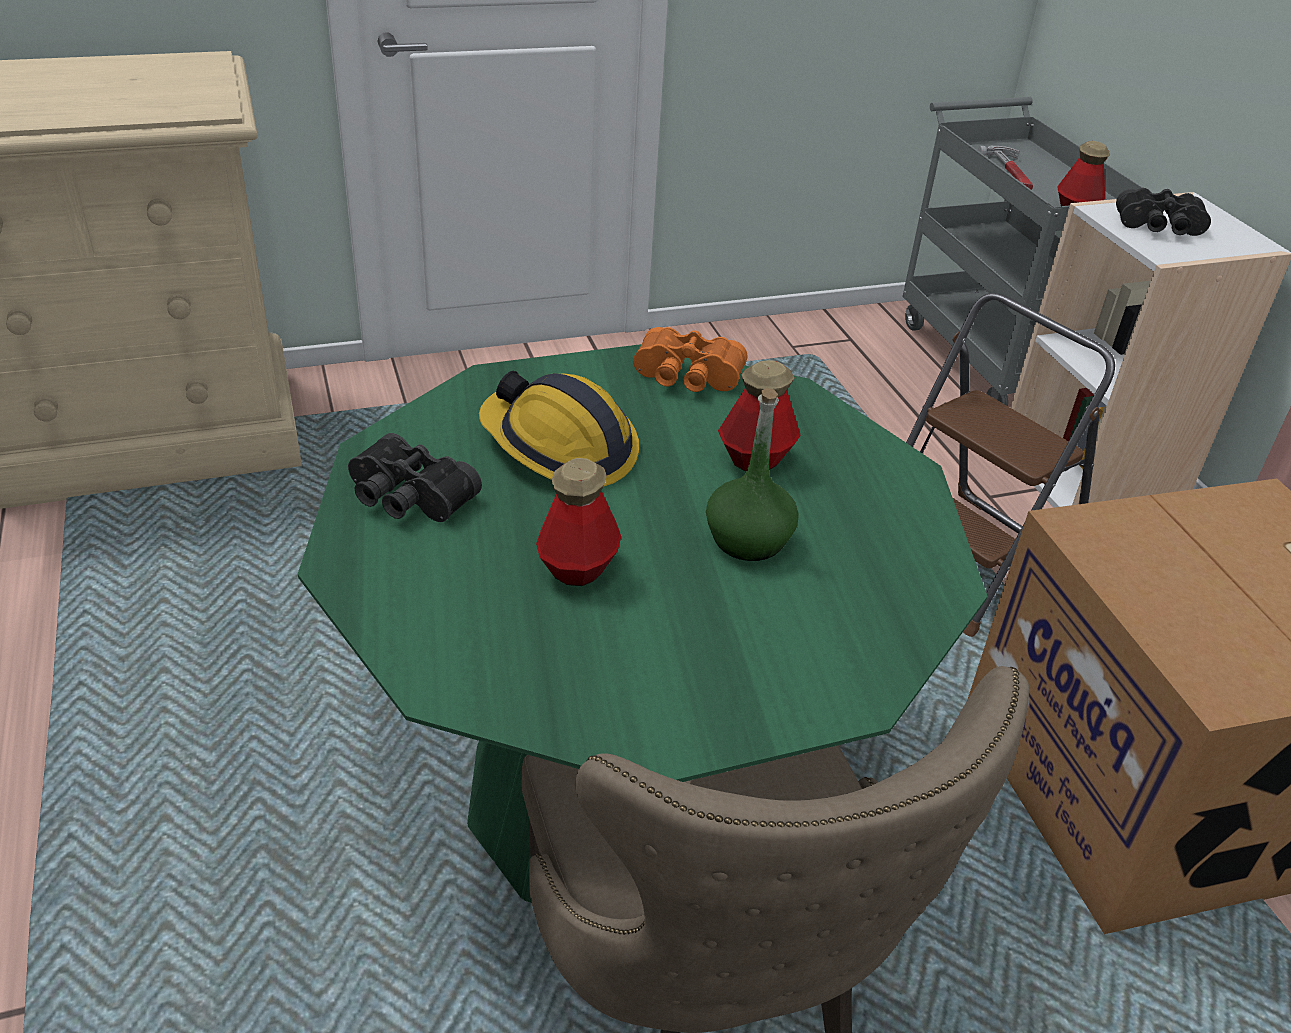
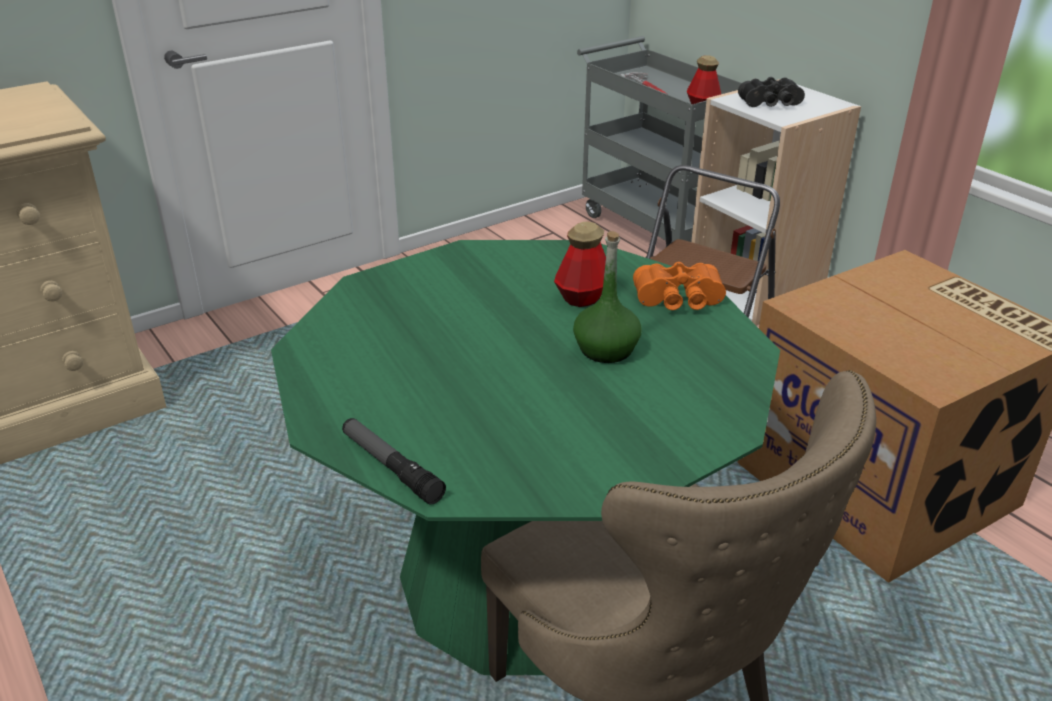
camera: 15 degrees left, 5 degrees down
(397, 636) = (391, 467): none -> flashlight
(407, 498) = (345, 375): black binoculars -> none
(559, 448) = (439, 319): hard hat -> none
(578, 567) = (497, 393): bottle -> none
(686, 378) = (505, 256): orange binoculars -> orange binoculars (679, 301)

